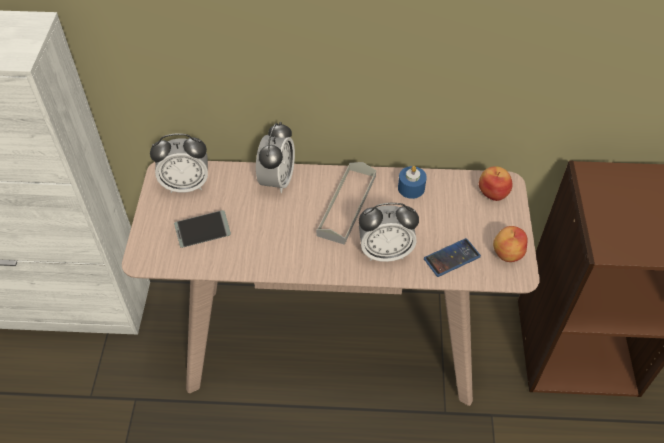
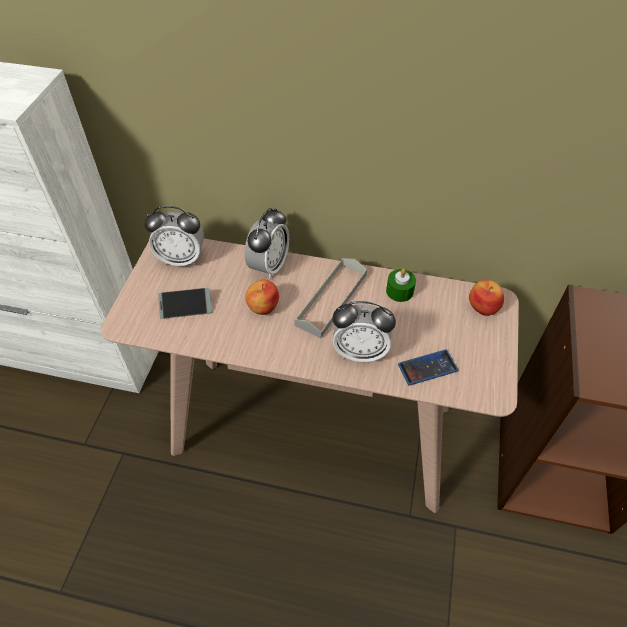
camera: 10 degrees right, 0 degrees up
(411, 188) = (399, 291): blue candle -> green candle
(507, 253) = (486, 371): apple -> apple (263, 306)

